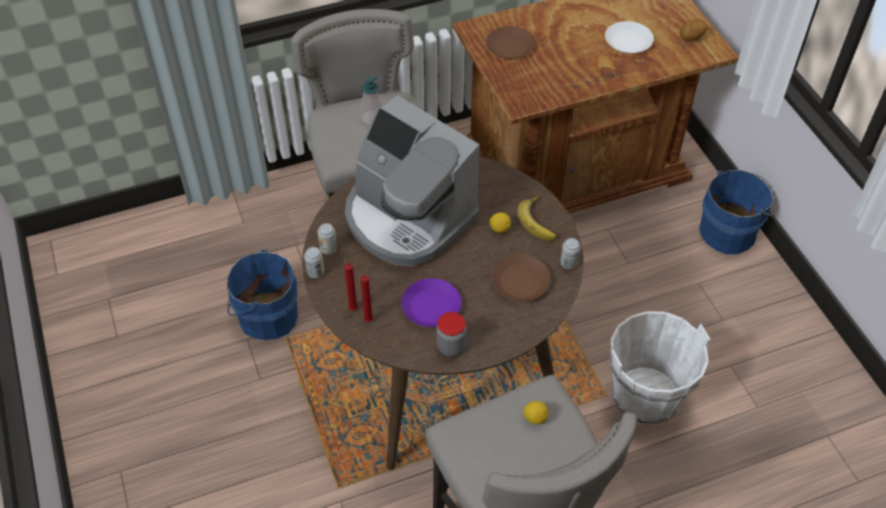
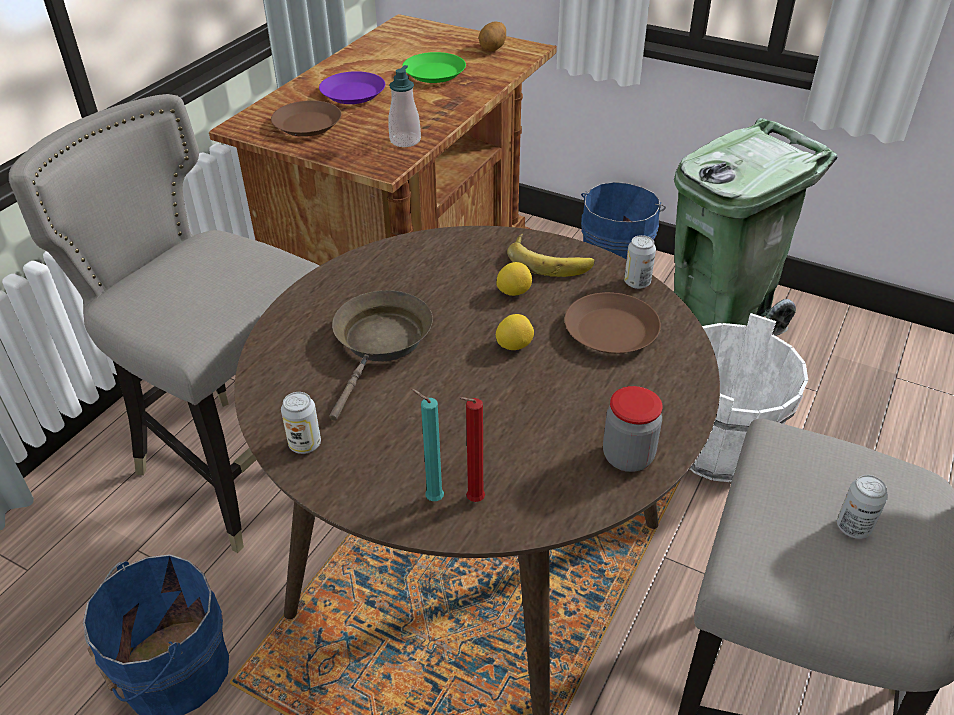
camera: 40 degrees left, 10 degrees down
(315, 272) = (319, 487): can -> can (853, 527)
(352, 308) = (431, 498): red candle -> turquoise candle
(372, 118) = (194, 272): soap dispenser -> soap dispenser (405, 140)
(407, 218) = (381, 344): coffee machine -> brown frying pan
(430, 306) = (539, 426): purple plate -> purple plate (352, 93)
(535, 418) = (816, 478): lemon -> lemon (514, 345)
(628, 42) = (434, 73): white plate -> green plate
(751, 319) = (720, 320): none -> green trash can

